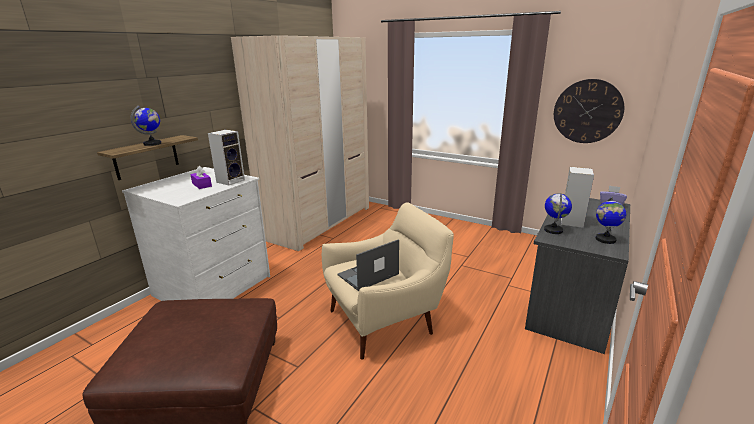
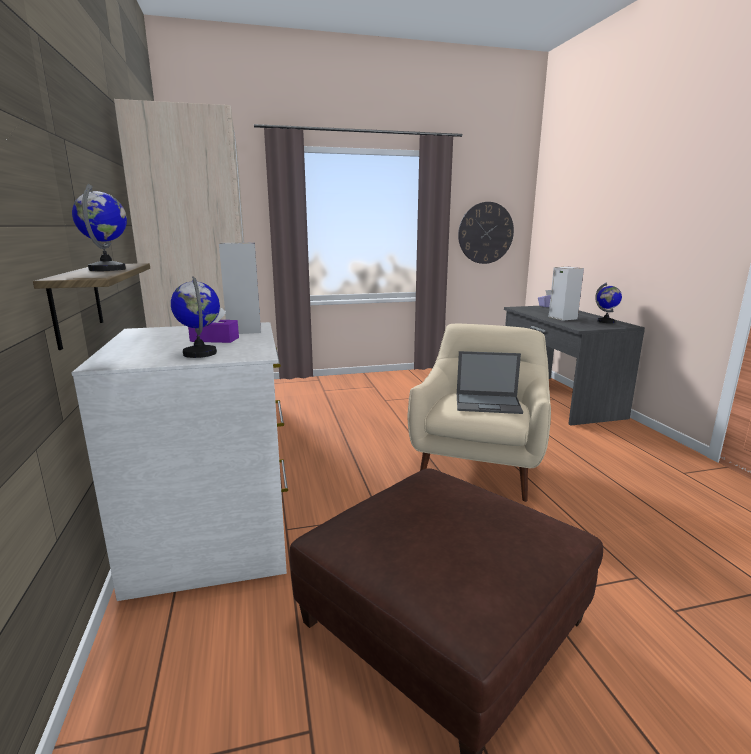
camera: 45 degrees left, 5 degrees down
(367, 275) = (488, 404): laptop -> laptop turned 90 degrees counterclockwise
(553, 230) = (569, 324): globe -> globe (200, 353)

